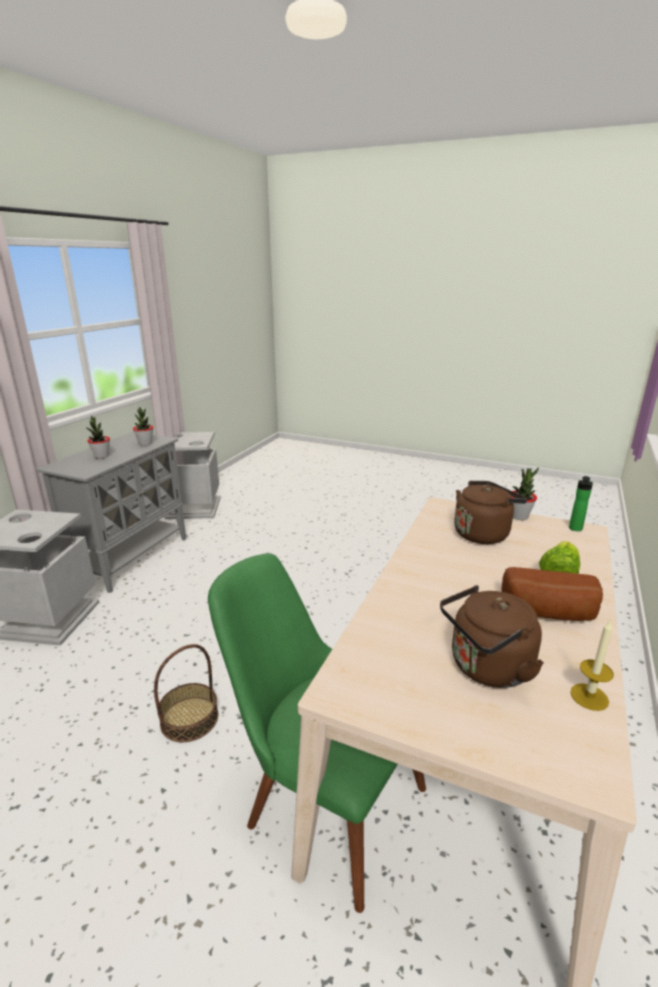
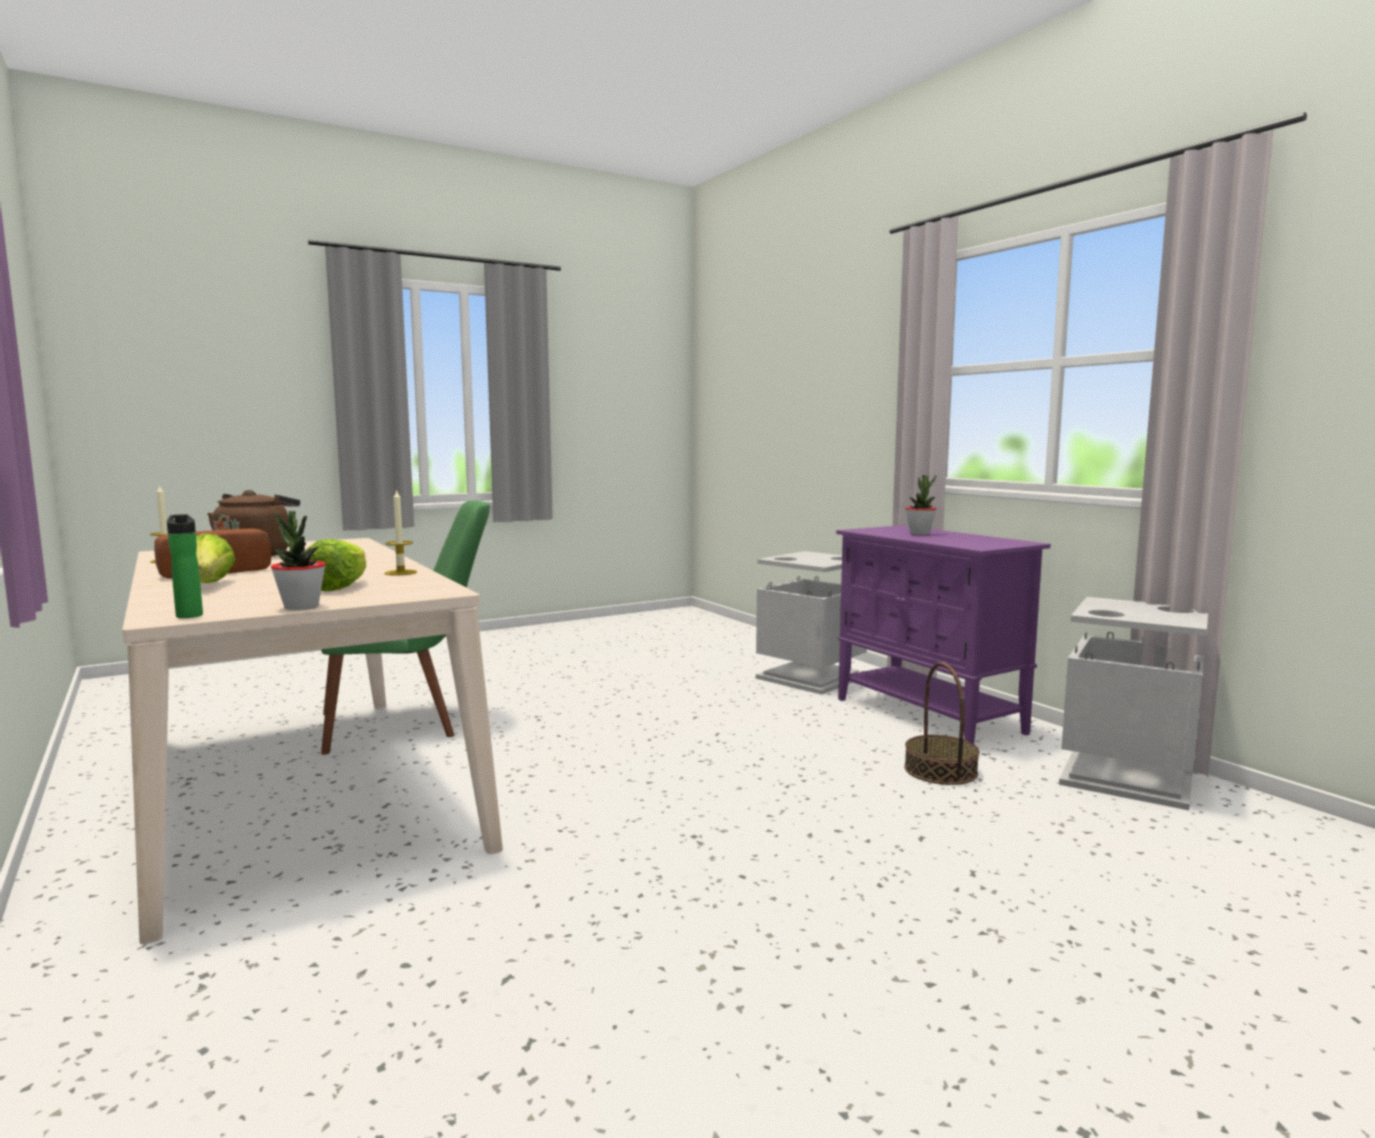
camera: 125 degrees right, 15 degrees down
(131, 557) = (929, 716): grey cabinet -> purple cabinet
(145, 443) = (963, 542): potted plant -> none
(189, 718) = (570, 702): basket -> basket (941, 770)
(426, 542) = (400, 572): none -> candle
(483, 533) = (339, 587): brown kettle -> lettuce

